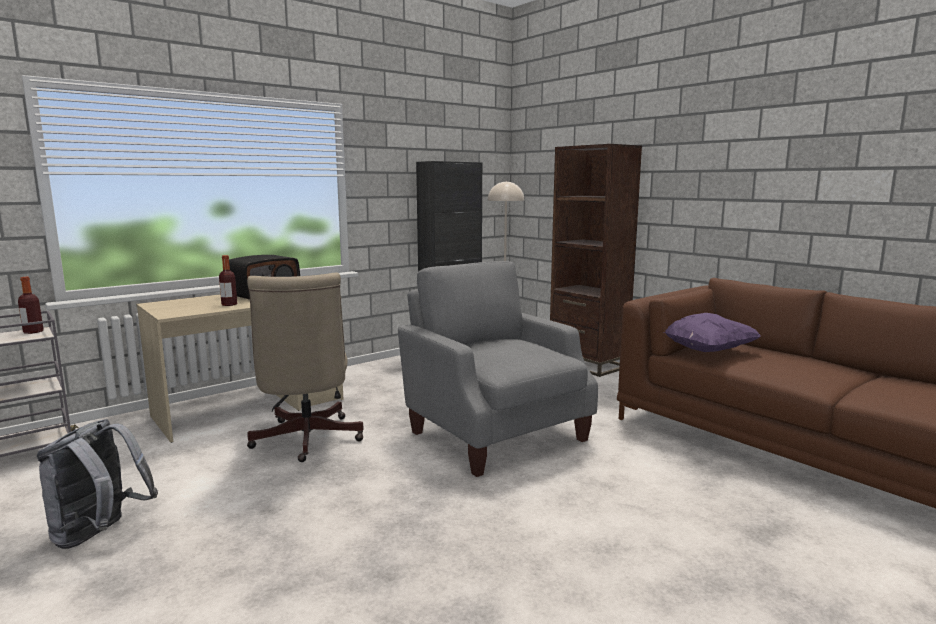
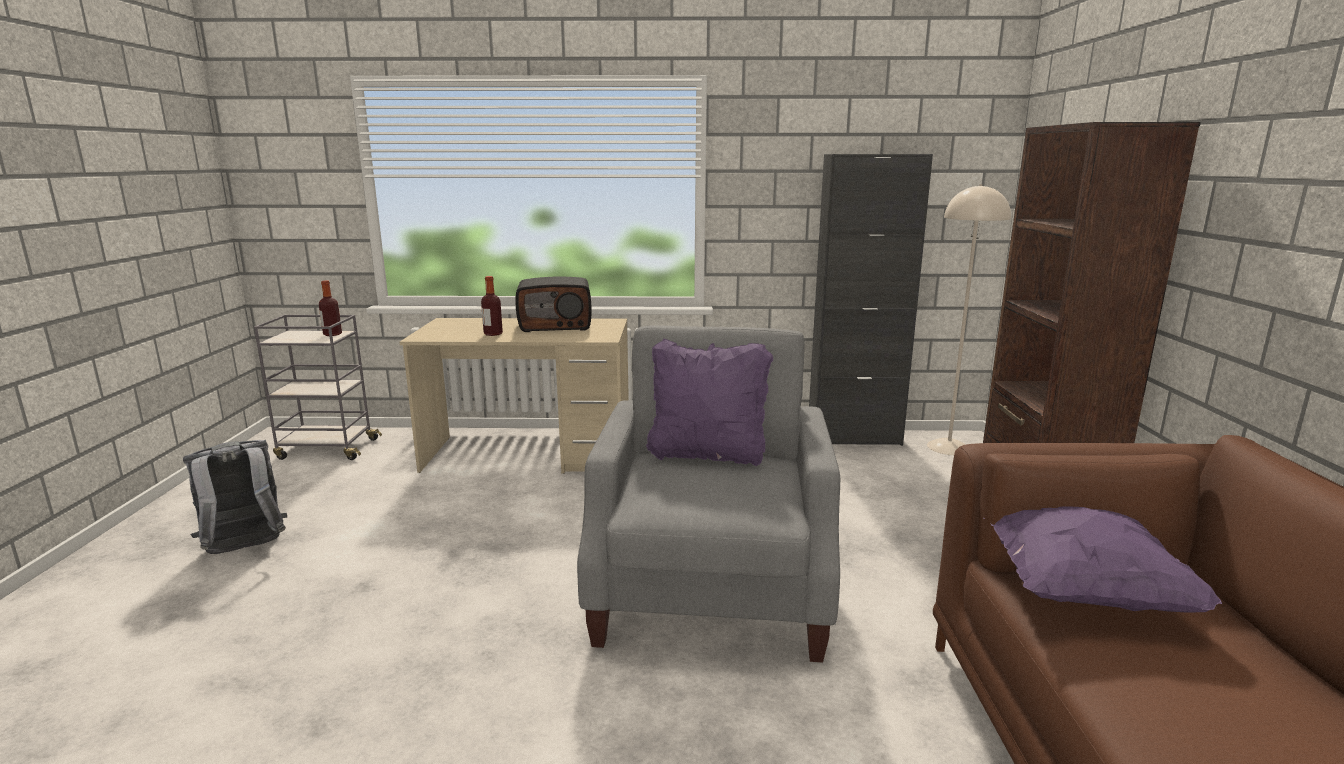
camera: 40 degrees right, 5 degrees up
(306, 441) = (512, 515): beige office chair -> none
(486, 343) = (707, 455): none -> purple pillow

